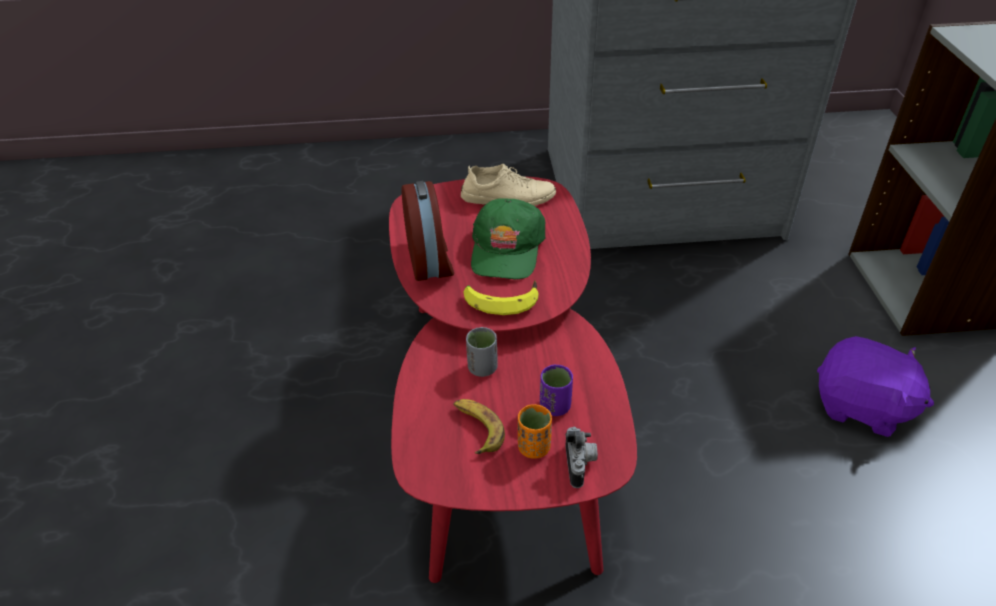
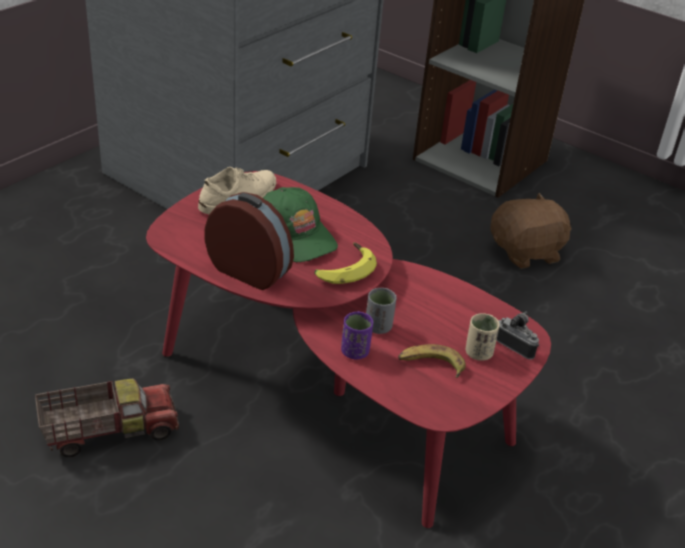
camera: 50 degrees left, 5 degrees down
(322, 343) = (109, 431): none -> toy truck
(534, 447) = (478, 353): orange cup -> beige cup
(555, 406) = (455, 322): purple cup -> purple cup (355, 352)
(861, 407) = (526, 252): purple plush toy -> brown plush toy

